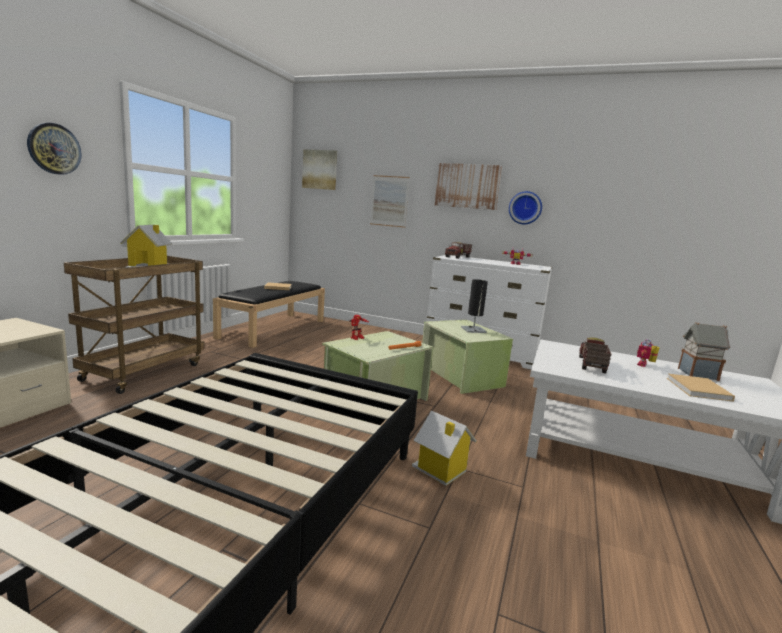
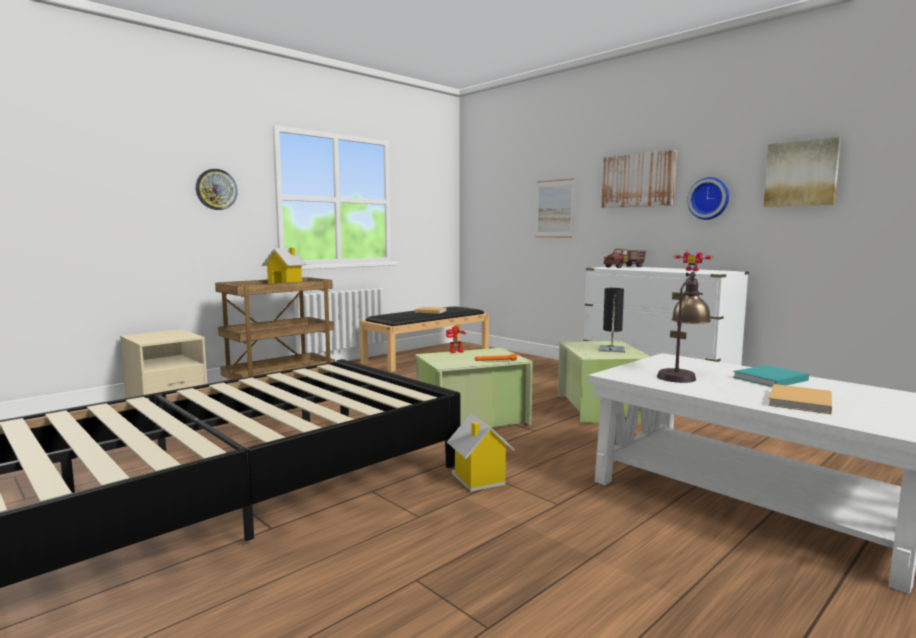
camera: 25 degrees right, 5 degrees down
(320, 169) = (485, 183): picture -> picture (801, 173)
(591, 365) = (682, 375): toy truck -> table lamp
(645, 365) = (768, 379): toy robot -> turquoise book
(696, 374) = (837, 390): toy house -> none

